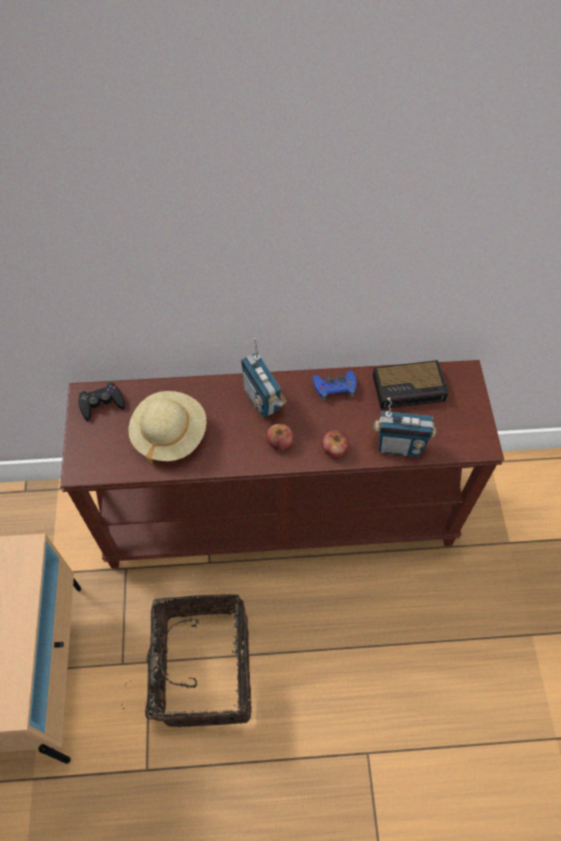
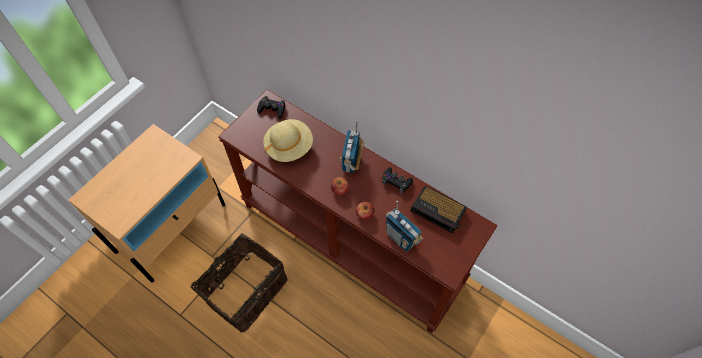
camera: 40 degrees right, 0 degrees up
(335, 387) = (396, 182): blue game controller -> black game controller

